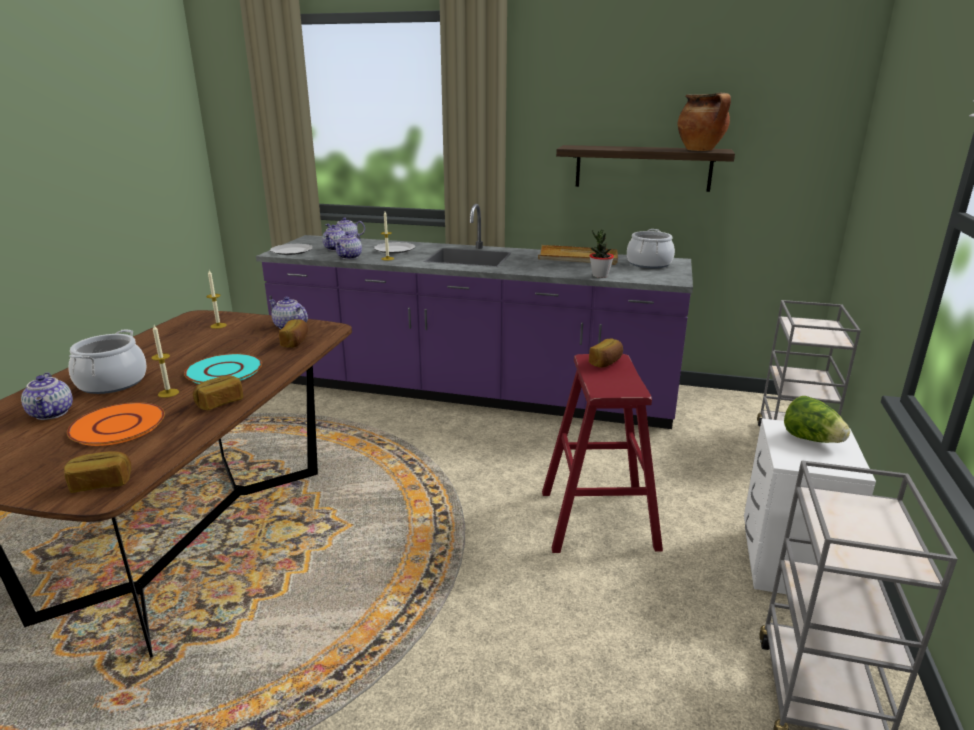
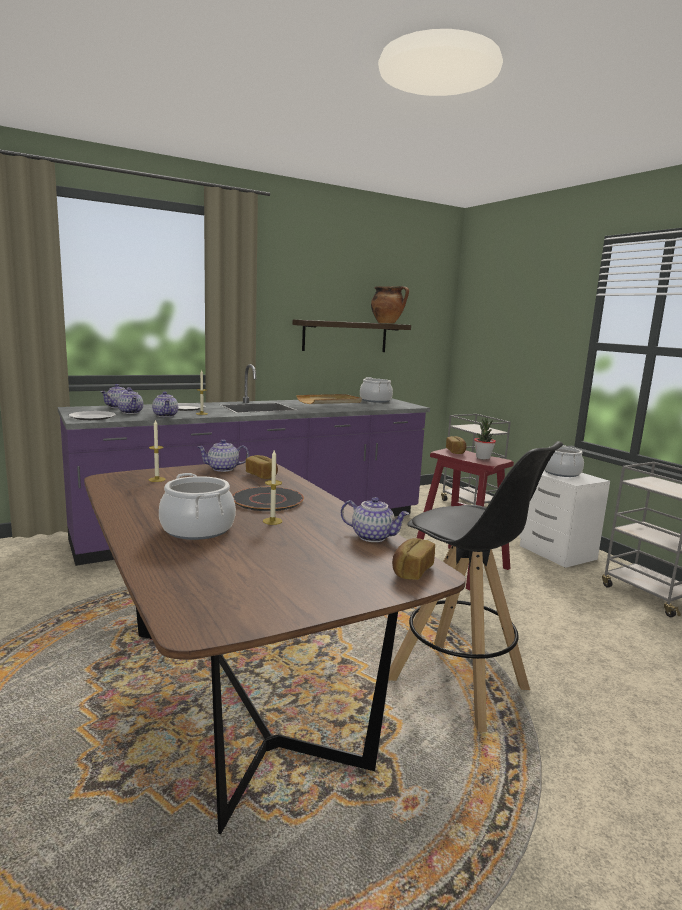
camera: 45 degrees left, 10 degrees down
(52, 413) = (219, 558): teapot -> teapot (373, 537)
(118, 426) = (305, 546): orange plate -> none
(220, 402) = (330, 515): bread -> none
(224, 371) = (268, 500): turquoise plate -> black plate
(340, 638) = (459, 685): none -> black stool
(600, 276) = (371, 408): potted plant -> potted plant (483, 458)
(811, 439) = (561, 473): lettuce -> cooking pot

